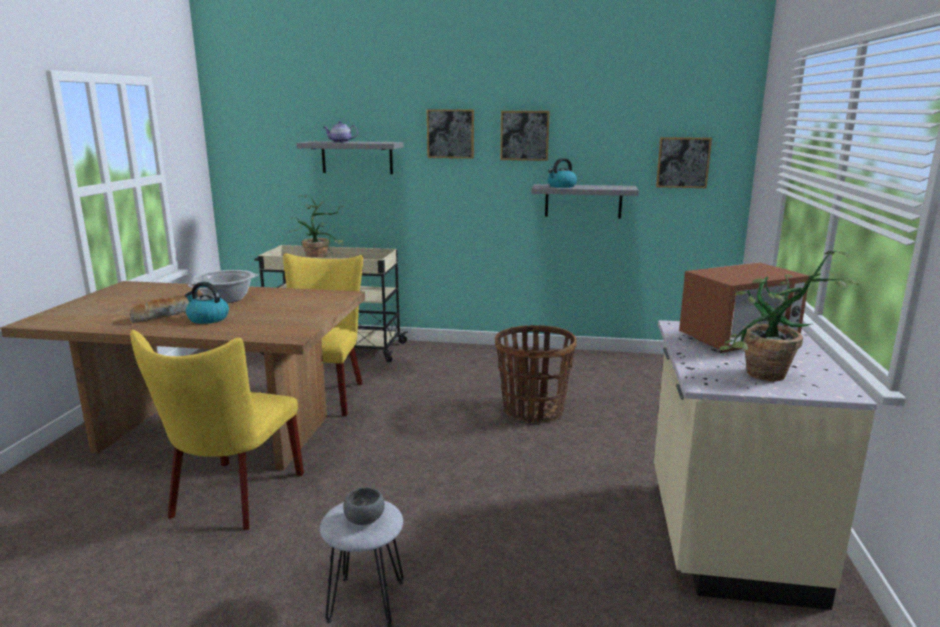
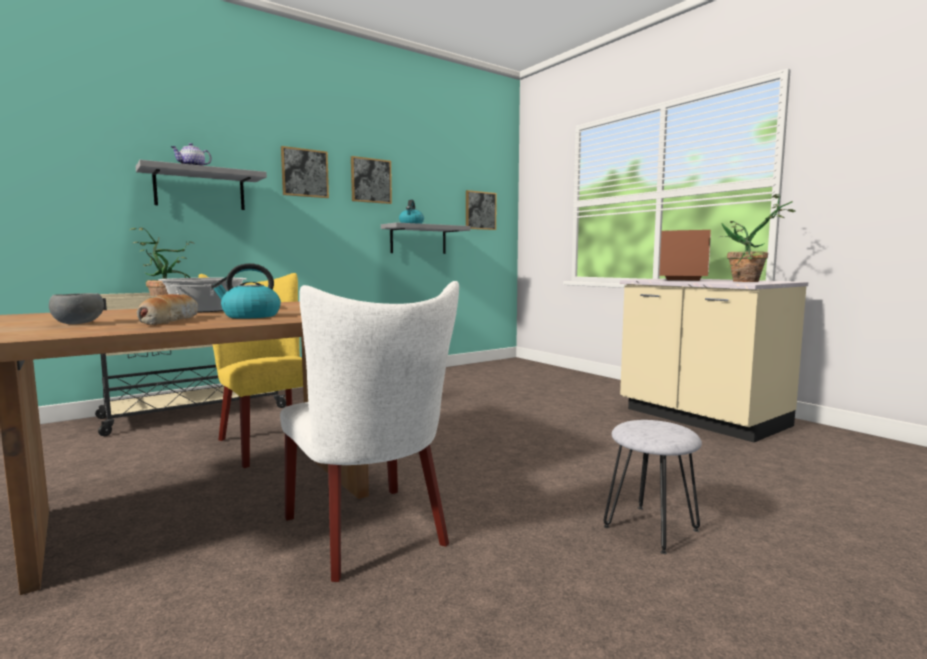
camera: 45 degrees left, 10 degrees down
(232, 499) = (371, 534): yellow chair -> white chair
(365, 519) = (665, 428): grey bowl -> grey bowl (79, 323)
(532, 411) = (474, 403): basket -> none

